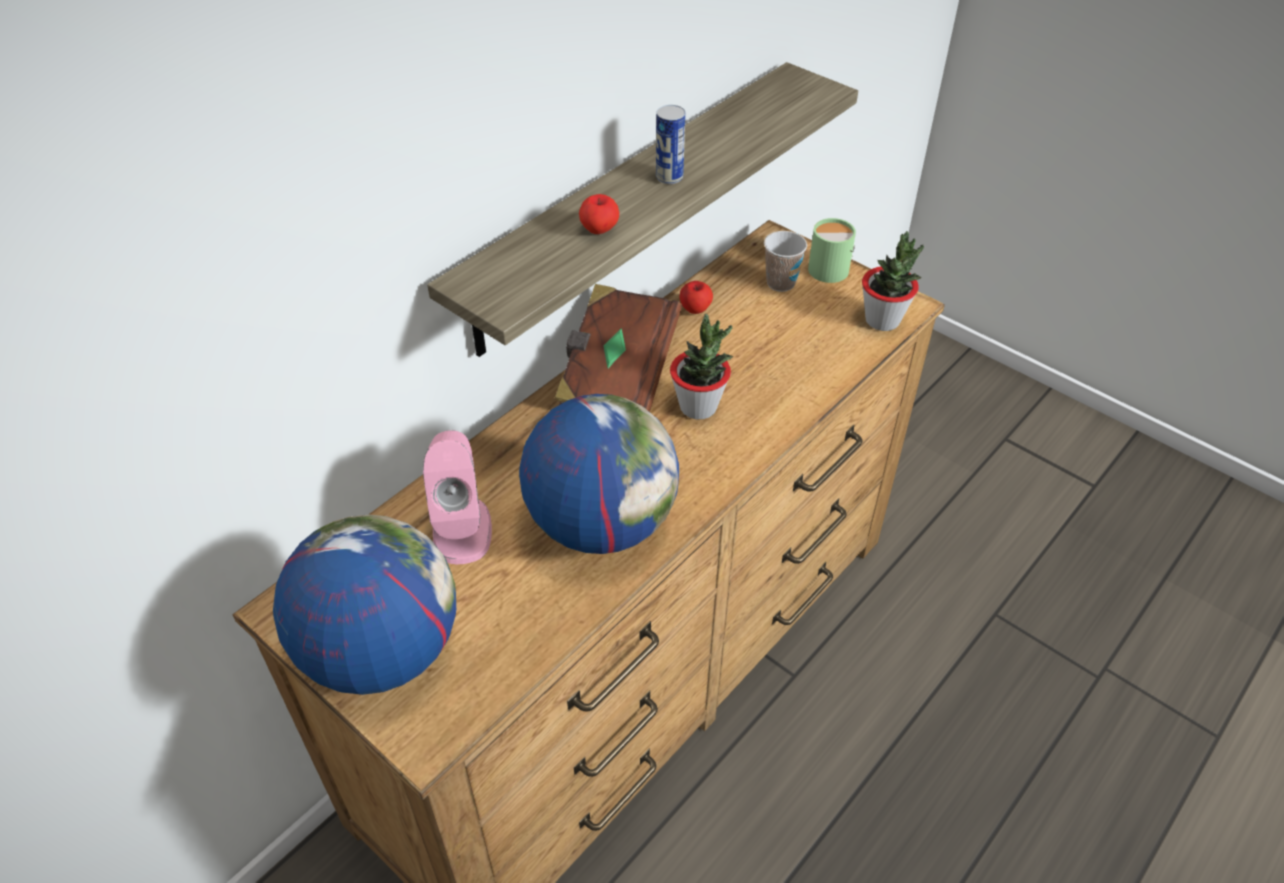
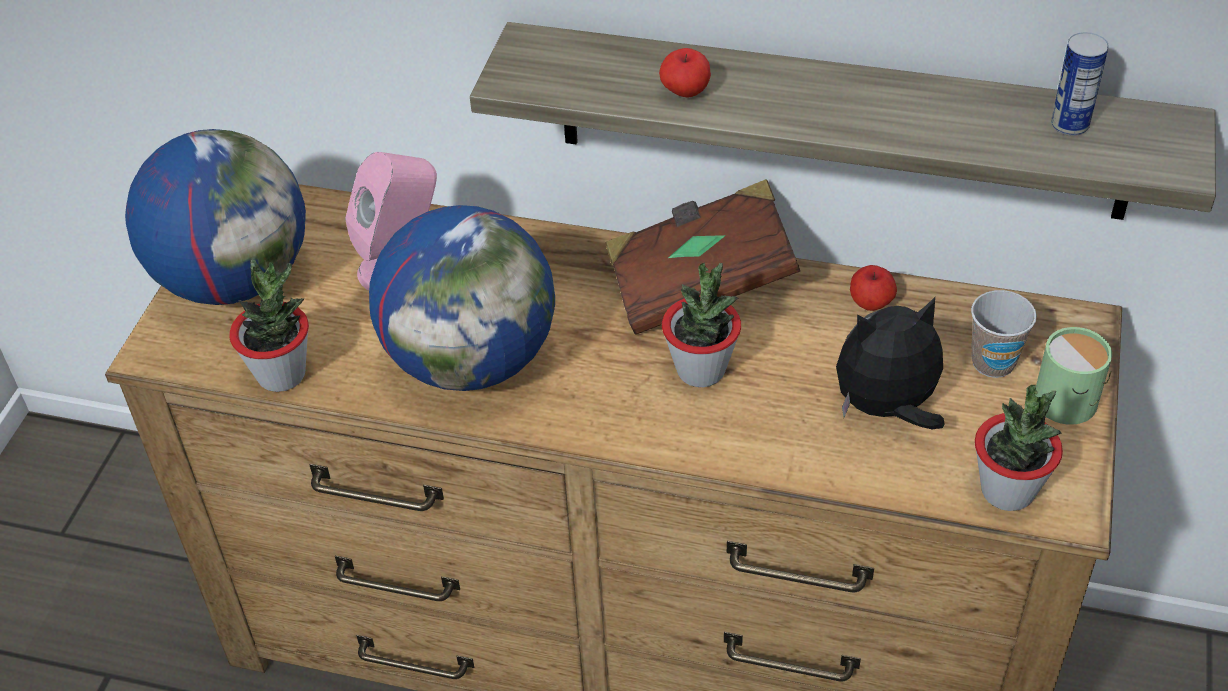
camera: 65 degrees right, 0 degrees up
(527, 651) = (282, 374): none -> potted plant
(669, 177) = (834, 104): can -> can (1069, 125)
(788, 339) = (887, 408): none -> plush toy

